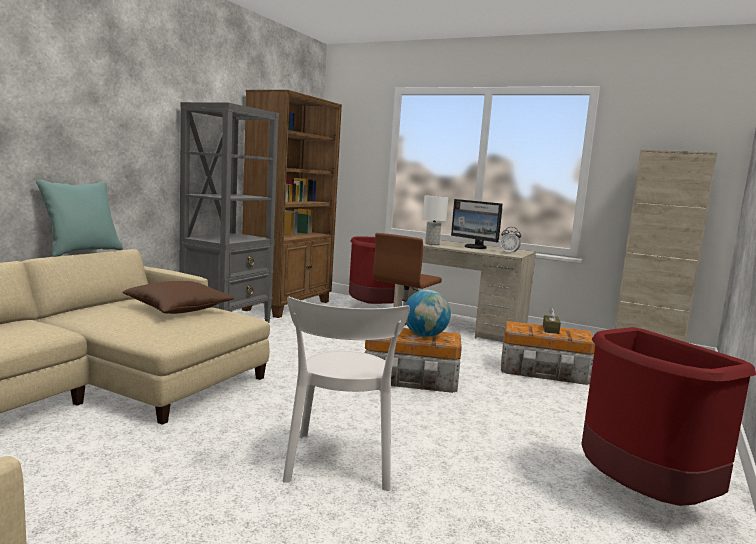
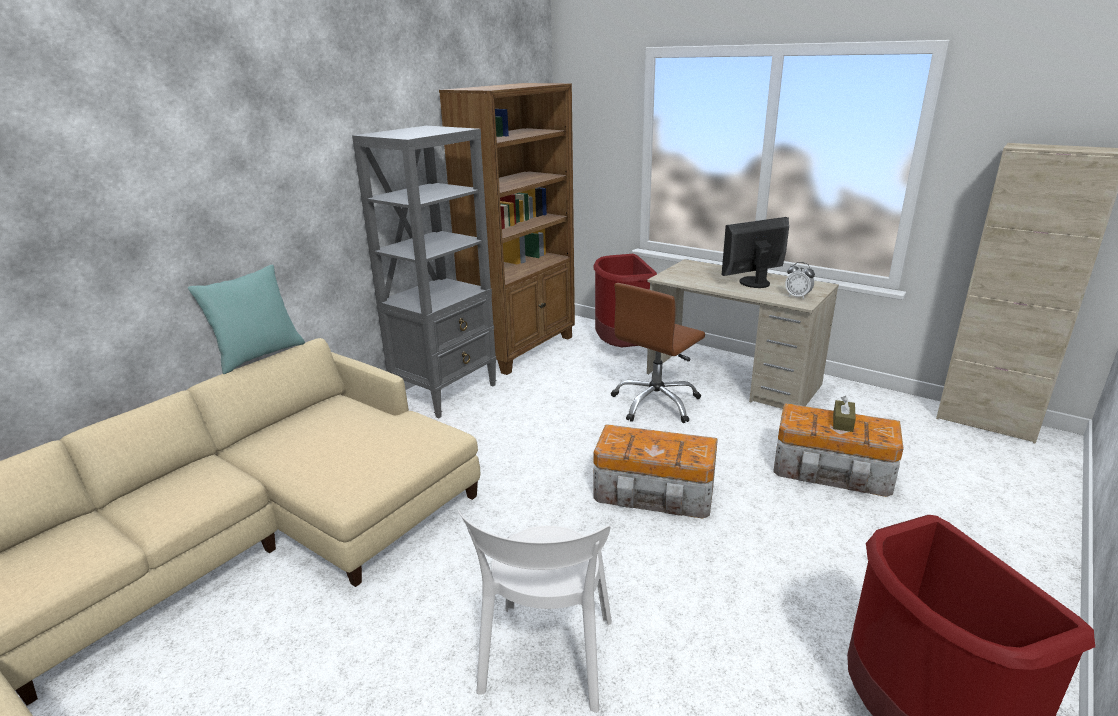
camera: 10 degrees right, 15 degrees up
(178, 310) = (370, 426): brown pillow -> none
(425, 336) = (669, 447): globe -> none
(431, 244) = (694, 279): white table lamp -> none
(475, 247) = (753, 282): monitor -> monitor turned 105 degrees clockwise

